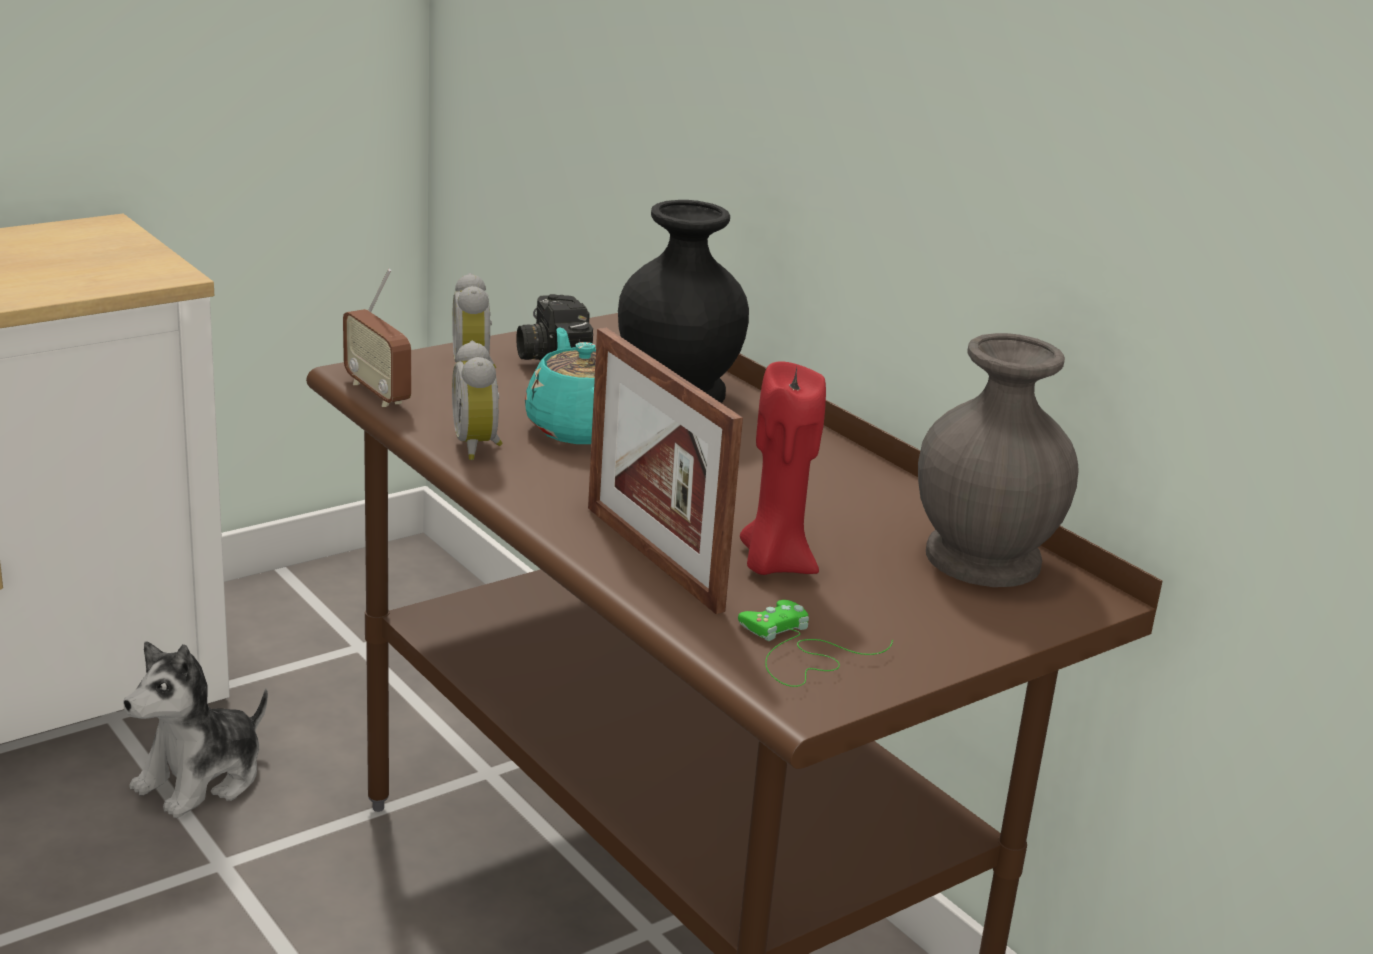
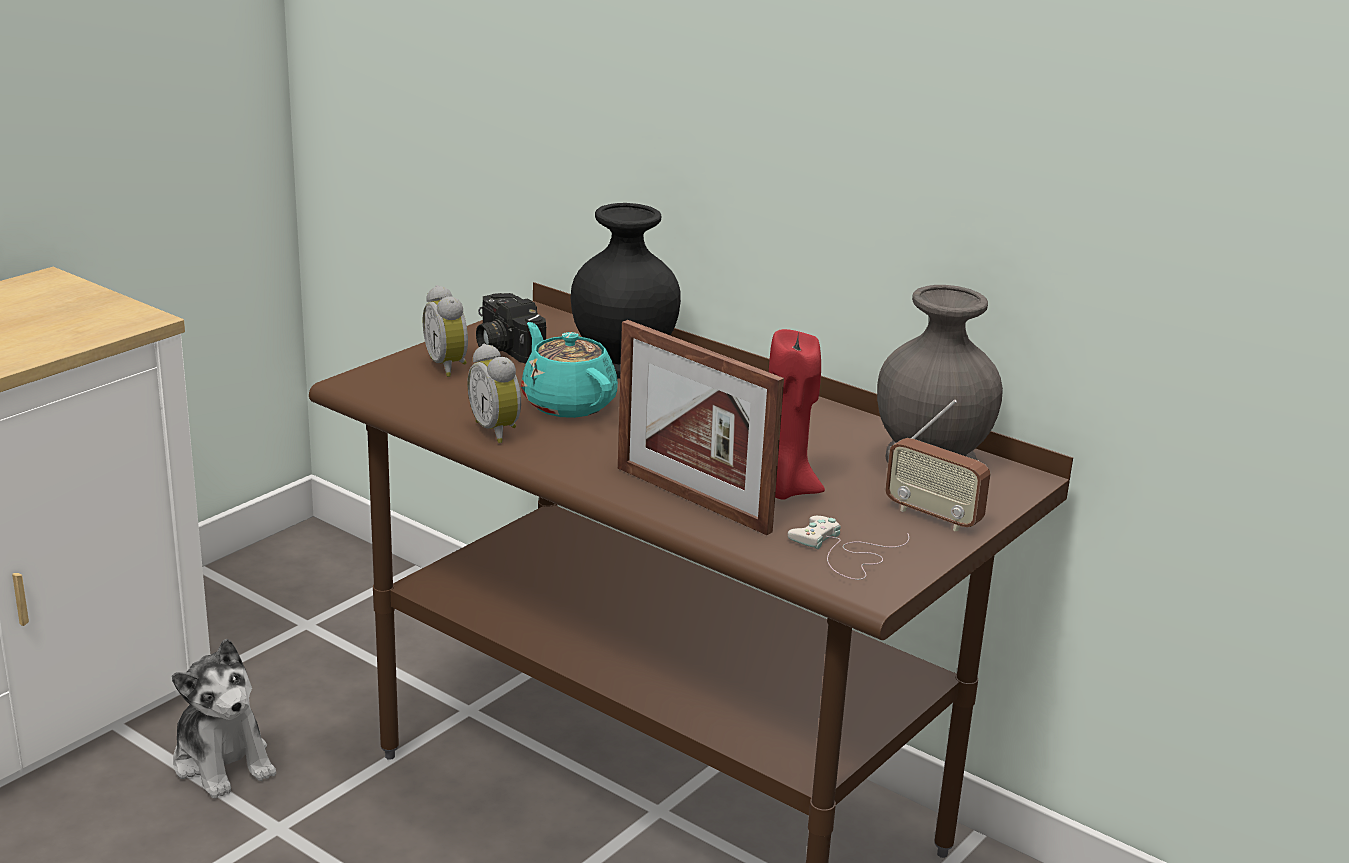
camera: 15 degrees left, 0 degrees up
(201, 779) = (223, 761): plush toy -> plush toy turned 60 degrees counterclockwise
(378, 393) = (384, 398): radio -> radio (933, 516)
(799, 652) = (845, 554): green game controller -> white game controller

